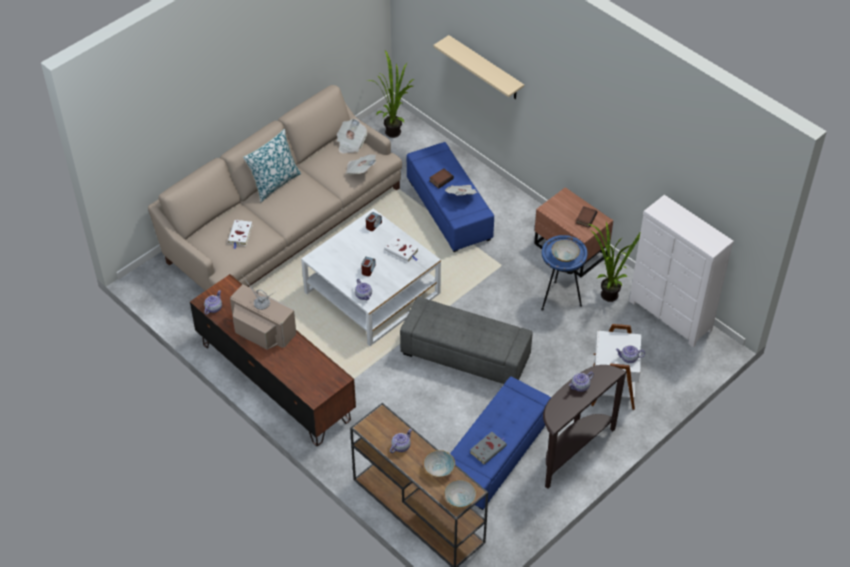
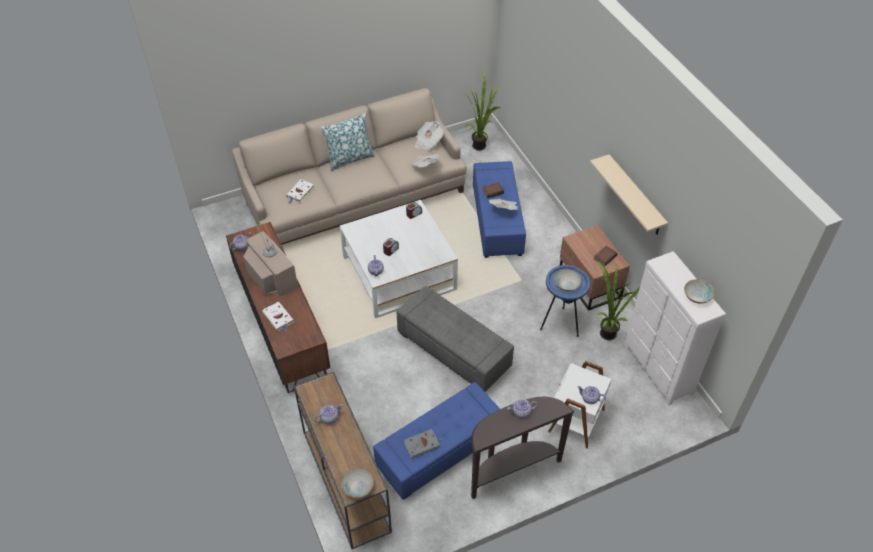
camera: 20 degrees right, 0 degrees up
(402, 251) = (427, 242): white book -> white book (279, 318)
(439, 469) = (353, 451): bowl -> bowl (697, 297)
(485, 68) = (554, 100): beige shelf -> beige shelf (635, 196)

